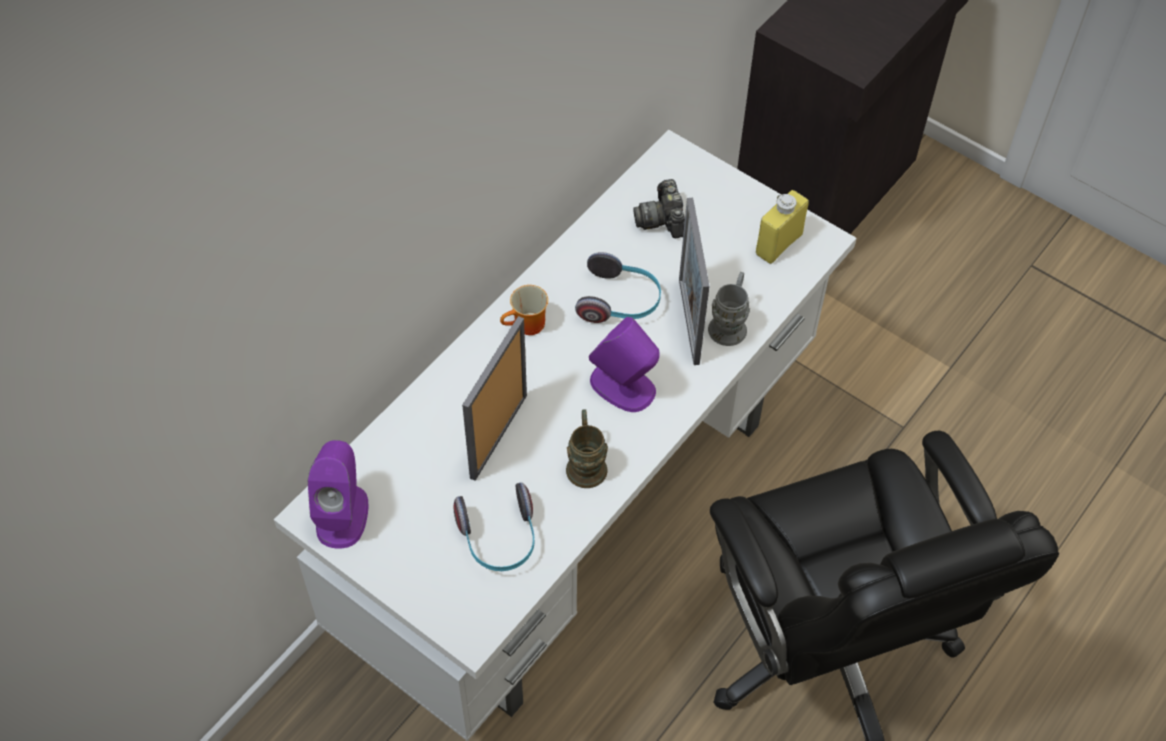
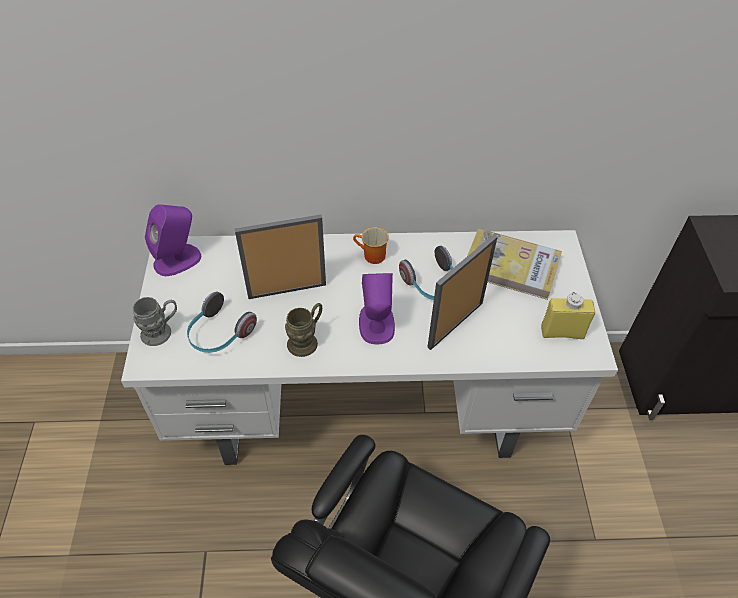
camera: 50 degrees right, 5 degrees down
(662, 219) = (510, 266): camera -> book
(729, 323) = (476, 345): grey mug -> grey mug (162, 331)

